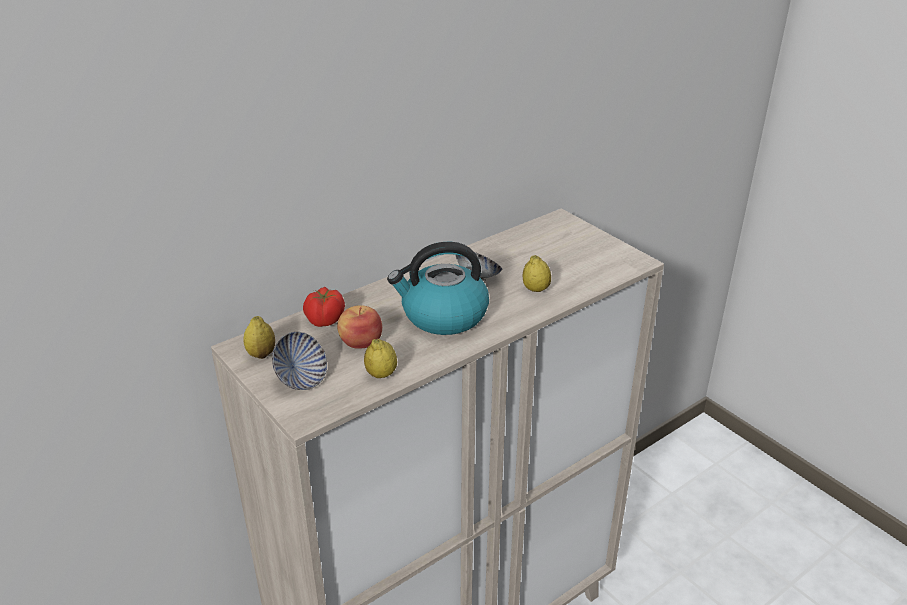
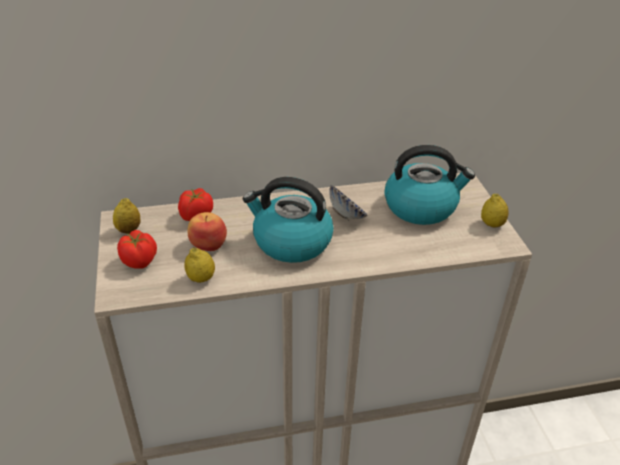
camera: 25 degrees right, 5 degrees up
(301, 379) = (140, 261): bowl -> tomato
(536, 289) = (389, 242): lemon -> lemon (492, 224)
(540, 251) = (421, 207): none -> kettle

